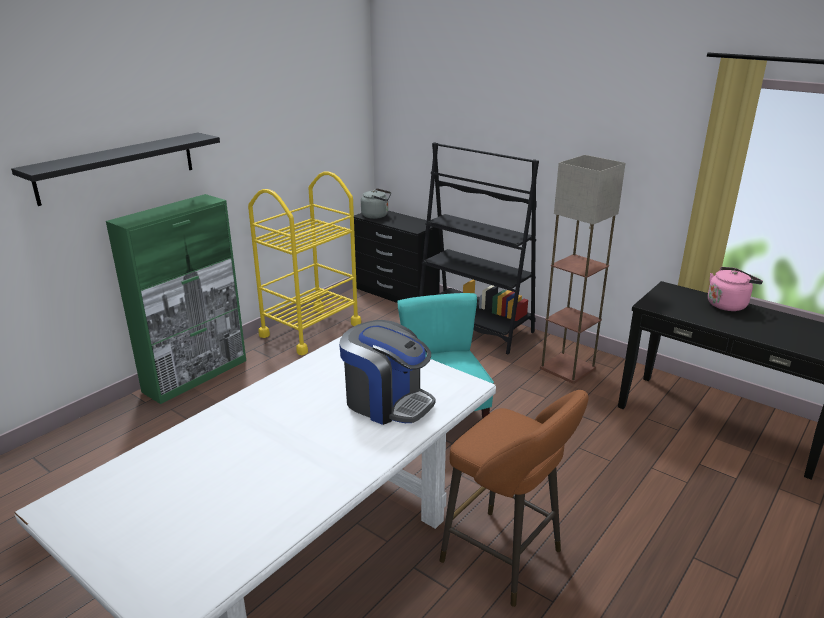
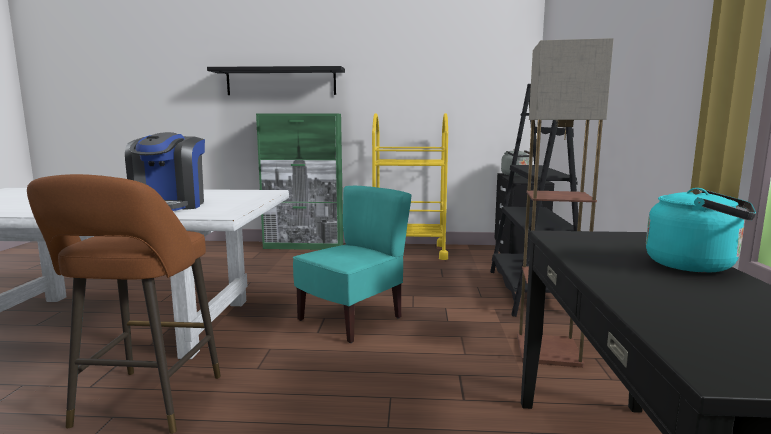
camera: 55 degrees right, 15 degrees down
(728, 304) = (696, 265): pink kettle -> turquoise kettle

